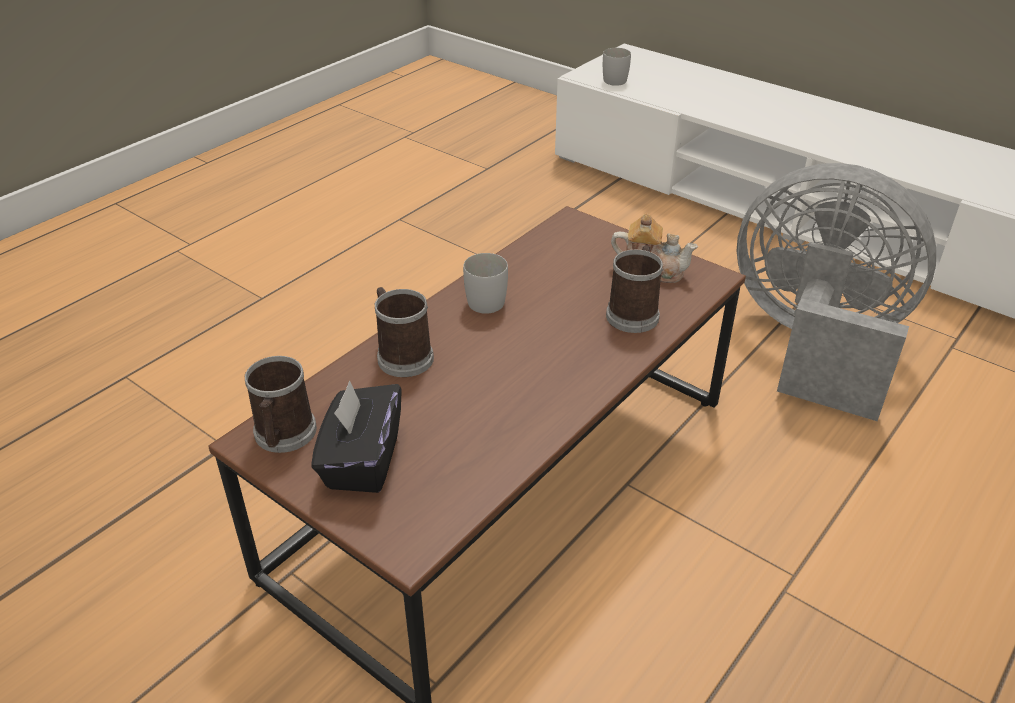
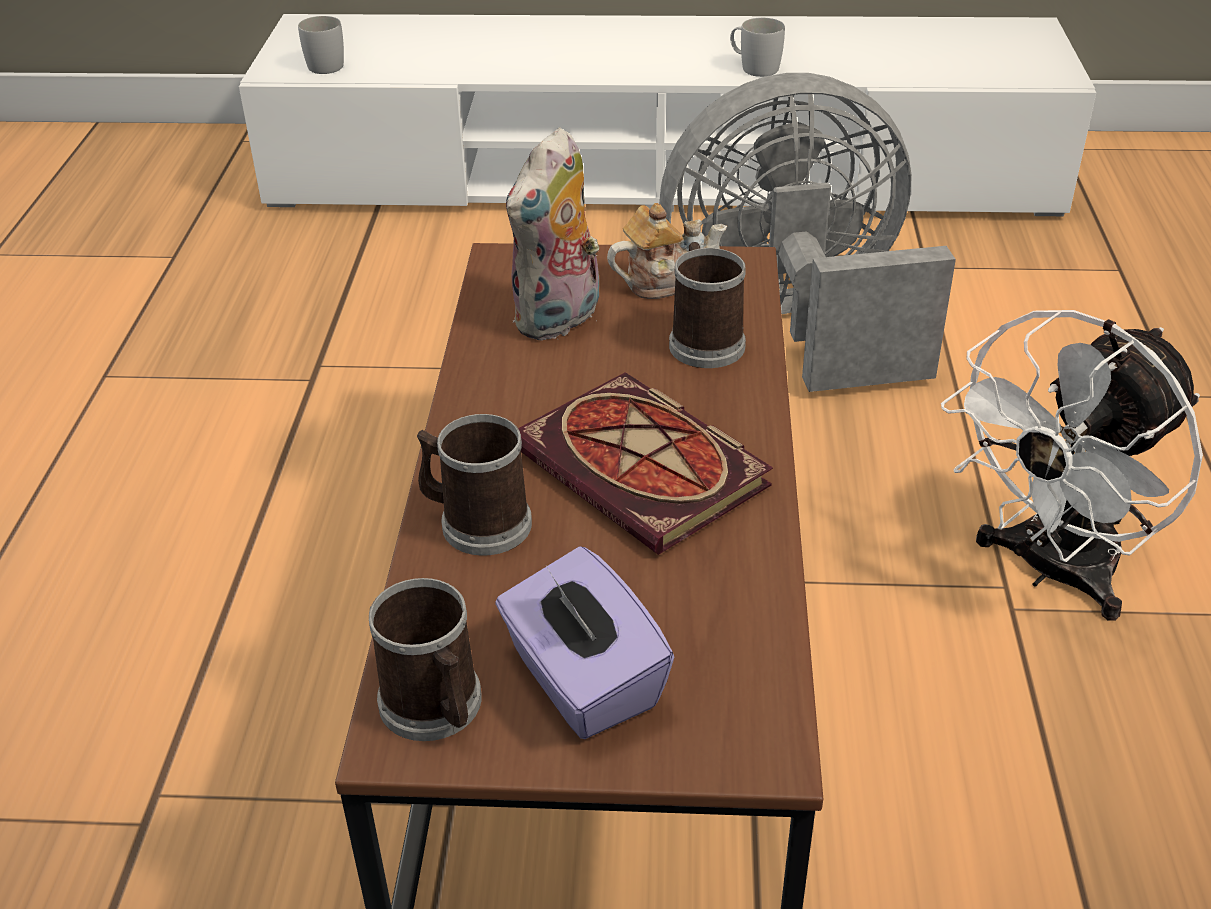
camera: 35 degrees left, 0 degrees up
(362, 460) = (582, 681): black tissue box -> purple tissue box
(484, 298) = (501, 401): white mug -> white mug (753, 67)
(519, 369) = (647, 469): none -> book
(565, 267) = (559, 320): none -> plush toy
(837, 583) = (1051, 571): none -> white fan

